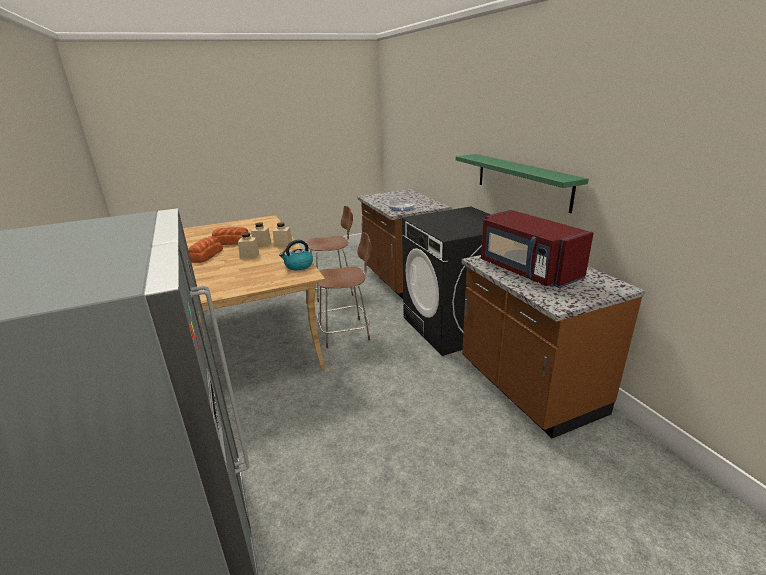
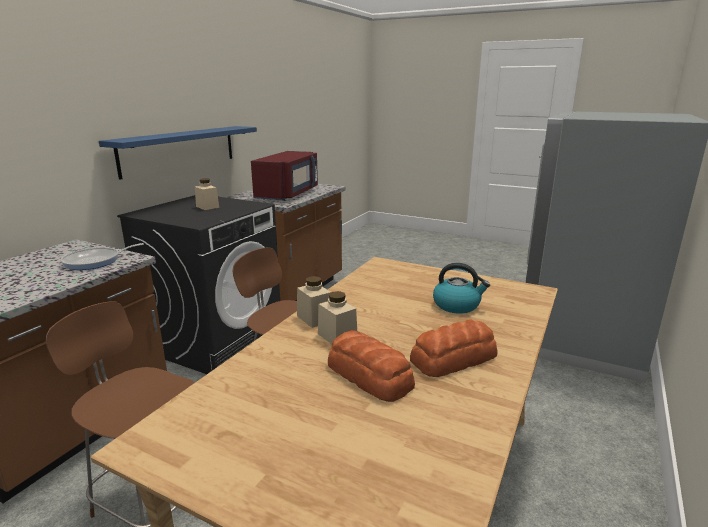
camera: 130 degrees left, 5 degrees down
(249, 255) = (391, 320): beige jar -> beige jar (207, 207)
(298, 266) = (370, 276): kettle -> kettle (457, 305)
(521, 180) = (180, 150): green shelf -> blue shelf

